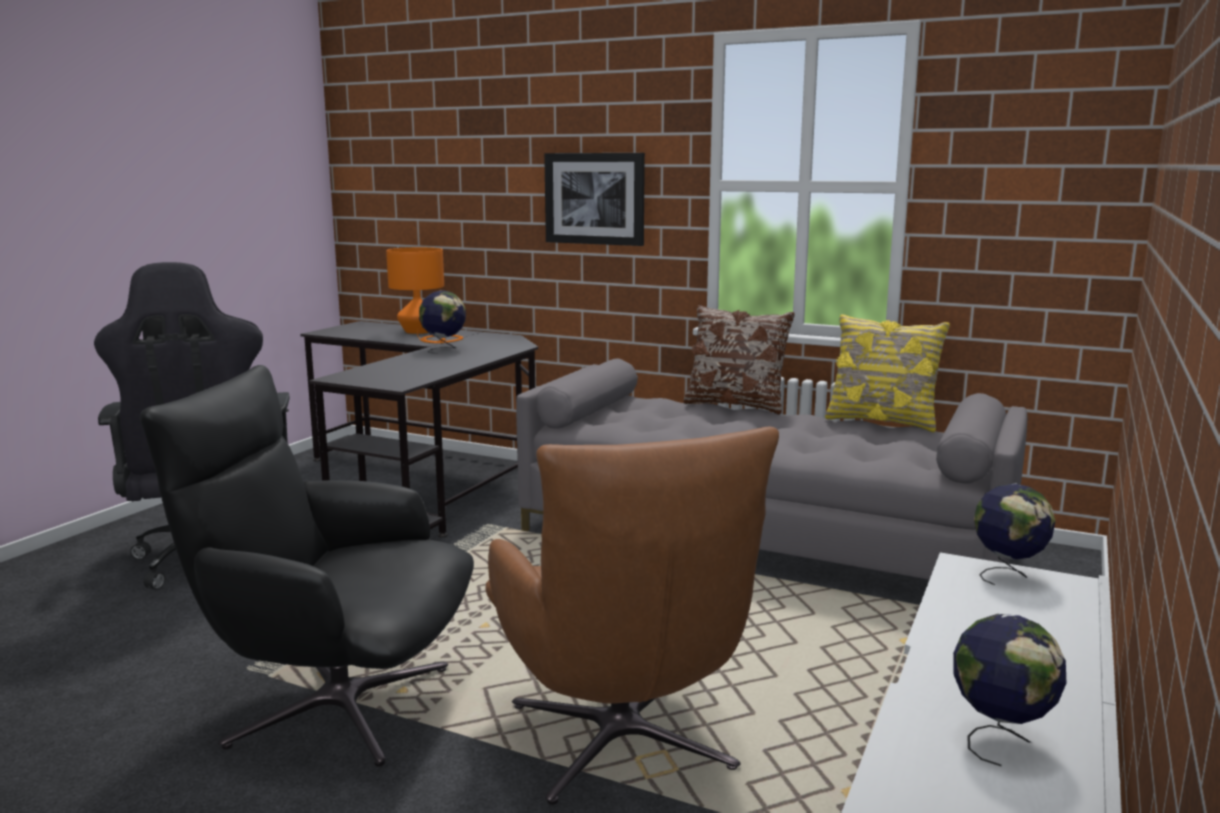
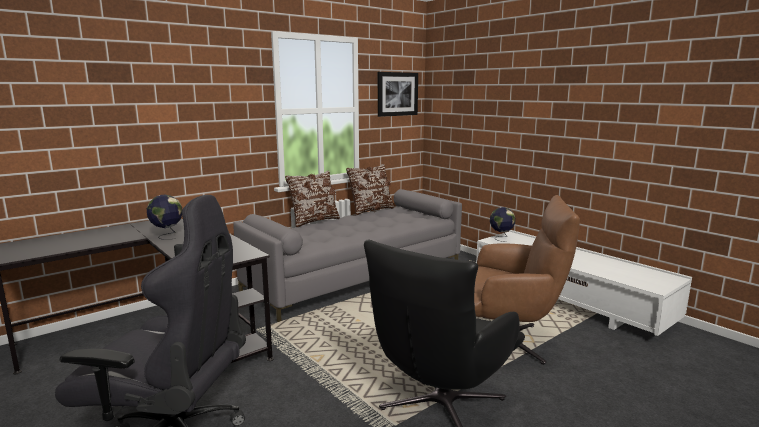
camera: 65 degrees left, 0 degrees up
(427, 334) = (103, 234): orange table lamp -> none
(594, 198) = (208, 123): picture -> picture (397, 94)
(881, 422) = (371, 210): yellow pillow -> brown pillow
(1000, 740) = (604, 265): globe -> none

